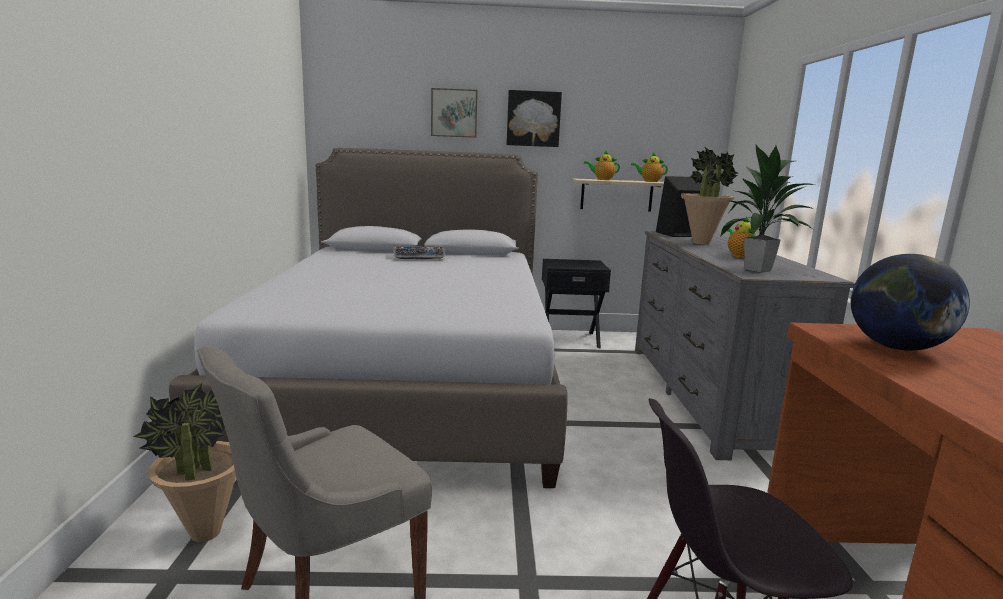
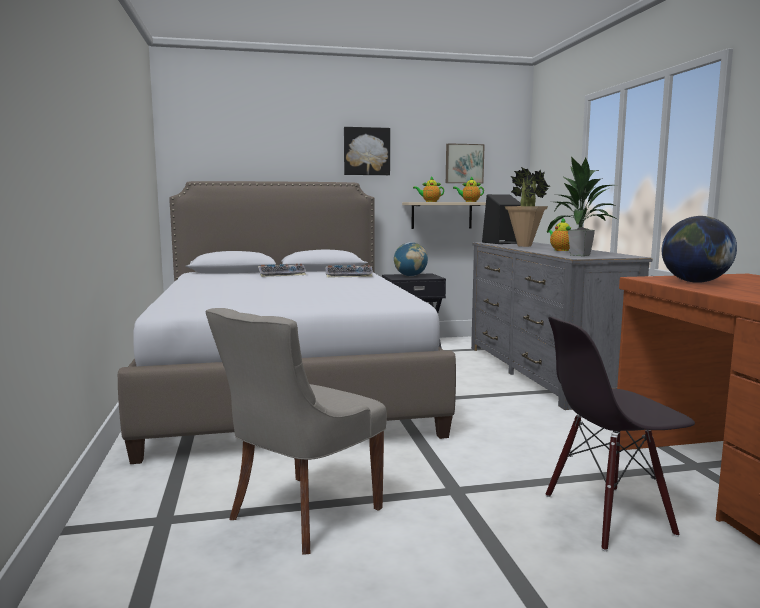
camera: 10 degrees left, 5 degrees down
(205, 533) = (172, 493): potted plant -> none
(454, 113) = (296, 148): picture -> picture (464, 163)
(490, 265) = (349, 275): none -> keyboard
(572, 263) = (410, 276): none -> globe

